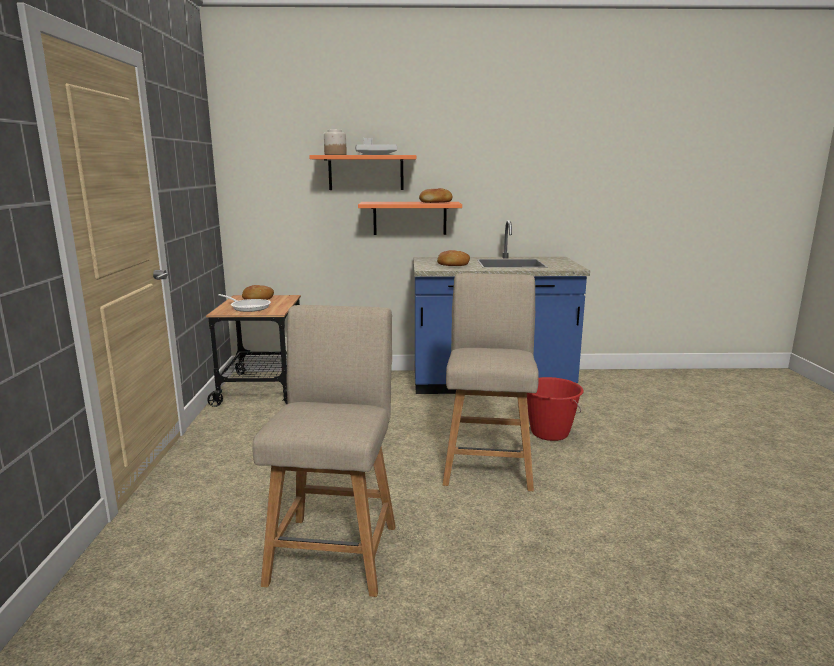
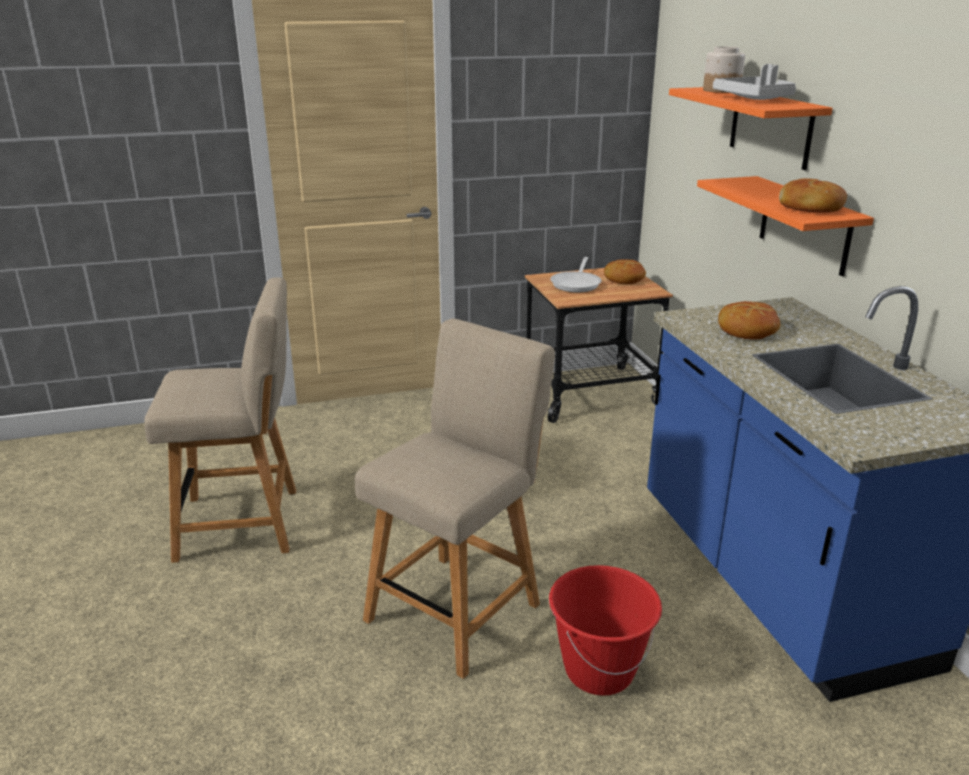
camera: 75 degrees right, 10 degrees up
(488, 463) = (458, 607): beige chair -> beige chair turned 45 degrees counterclockwise

